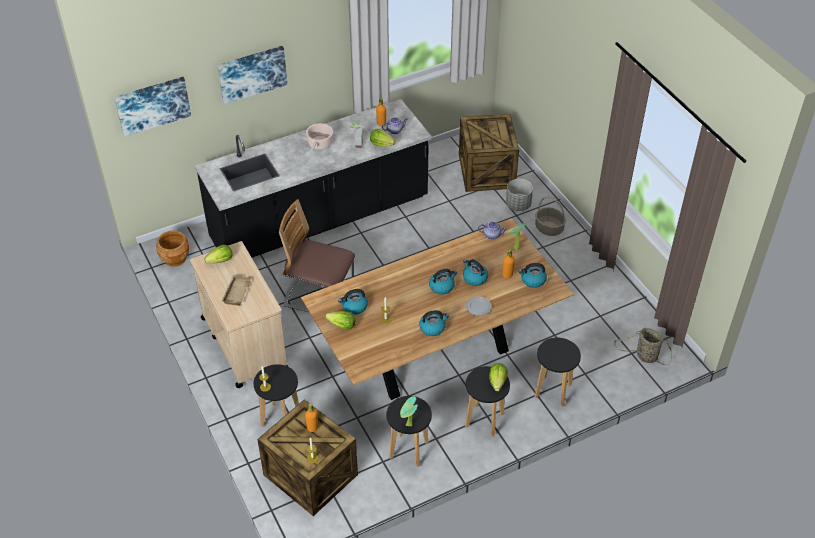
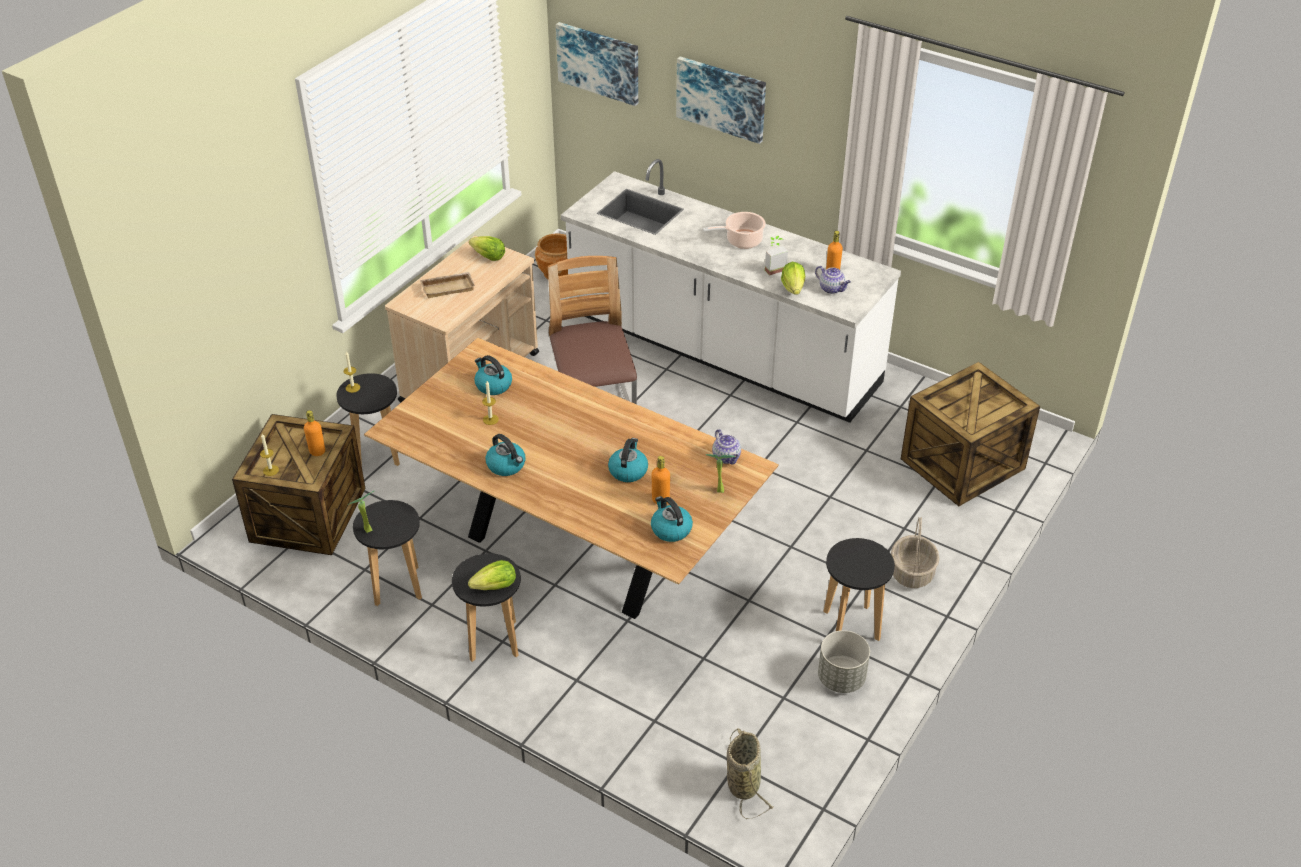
camera: 60 degrees right, 5 degrees down
(320, 219) = (722, 351): black counter -> white counter
(342, 325) = (454, 388): lettuce -> none
(442, 286) = (588, 446): kettle -> none
(478, 307) = (576, 494): plate -> none
(518, 205) = (927, 522): grey planter -> grey planter (841, 678)
(553, 391) = (594, 696): black stool -> black stool (851, 626)

